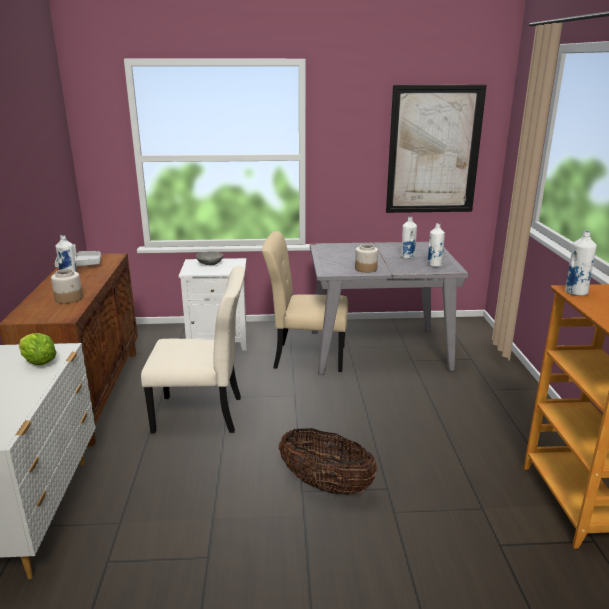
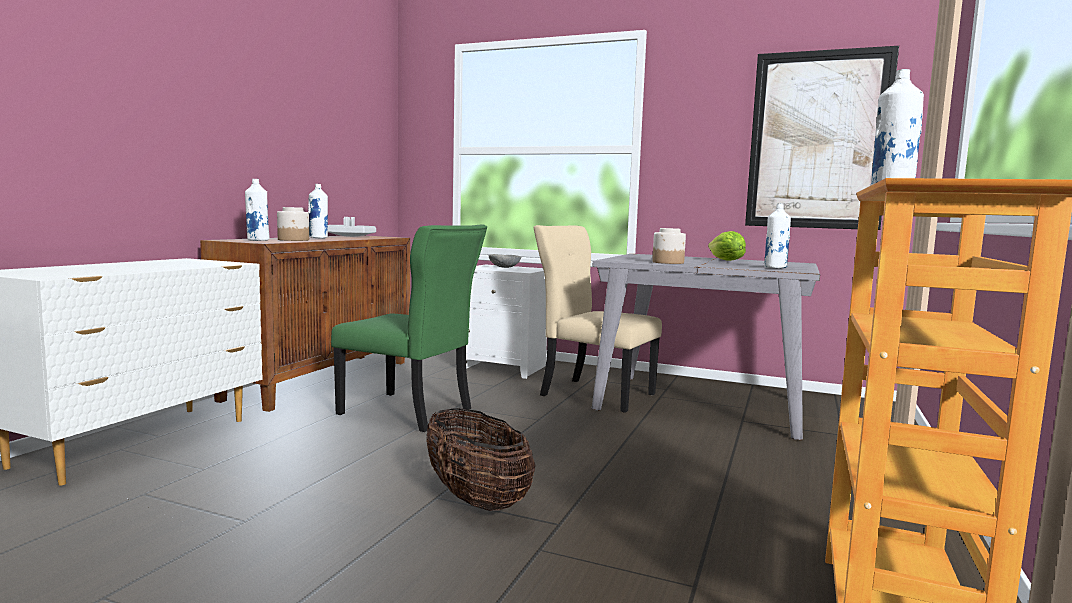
camera: 25 degrees right, 15 degrees down
(38, 362) = (195, 264): lettuce -> lettuce (725, 260)
(202, 414) = (409, 413): beige chair -> green chair
(407, 257) = (745, 263): white bottle -> white bottle (258, 240)

